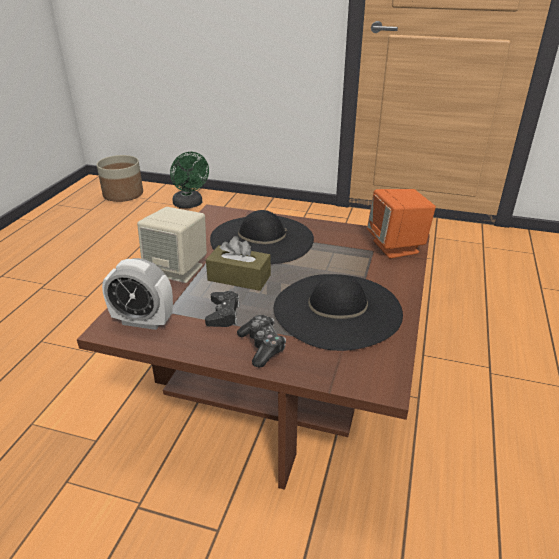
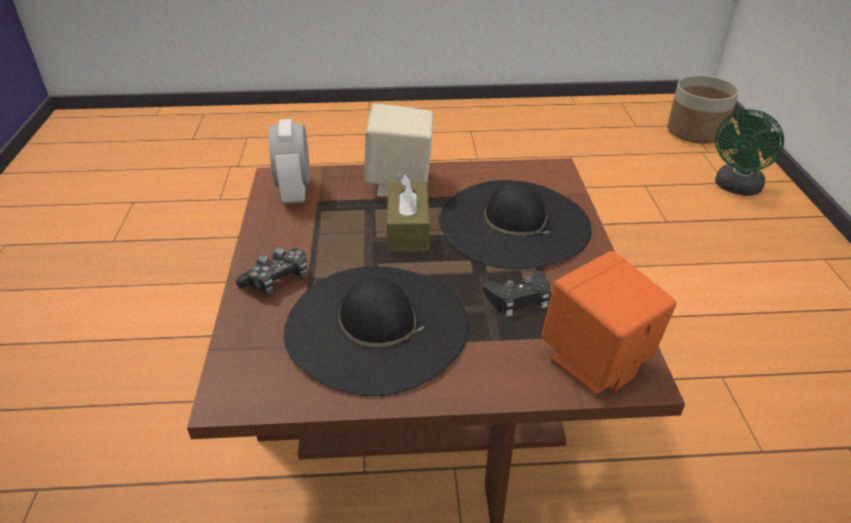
camera: 70 degrees right, 5 degrees up
(223, 314) = (328, 237): black game controller -> black game controller (518, 298)

